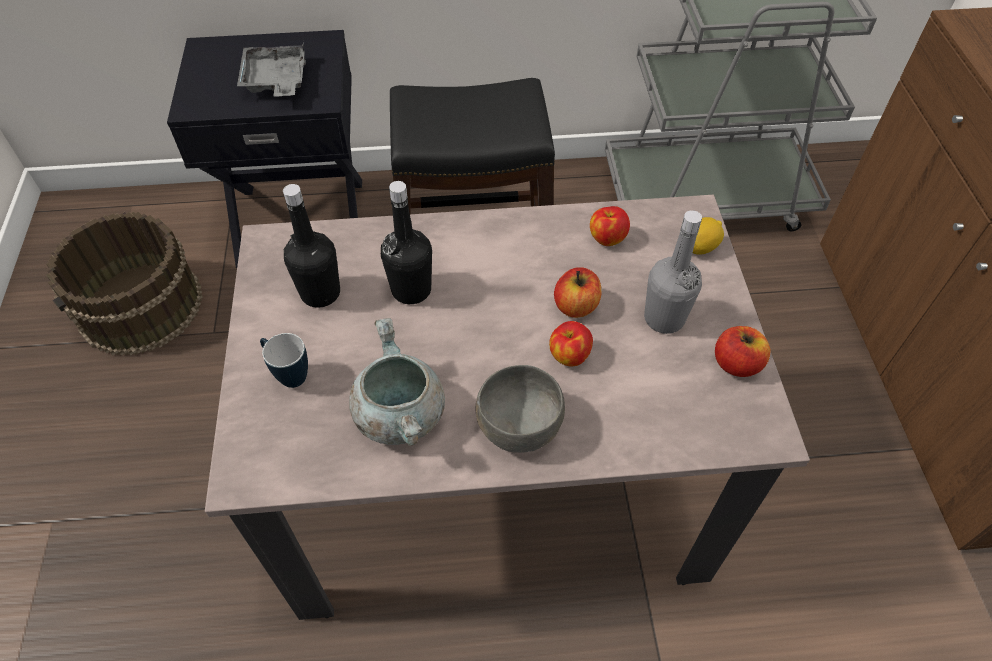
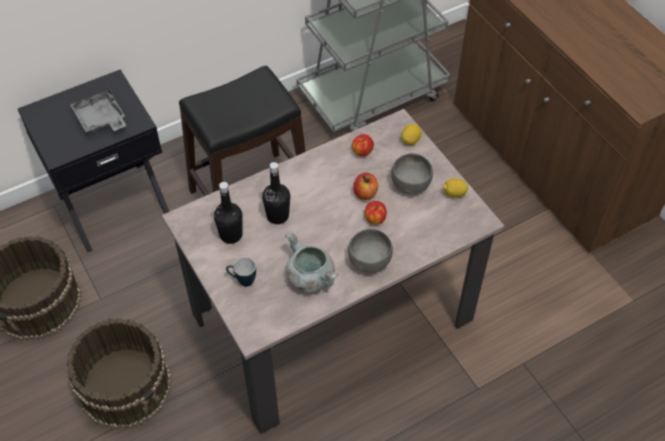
camera: 25 degrees left, 0 degrees up
(171, 461) = (125, 385): none -> brown bucket
(664, 318) = (410, 184): grey bottle -> grey bowl
(736, 364) = (454, 193): apple -> lemon

